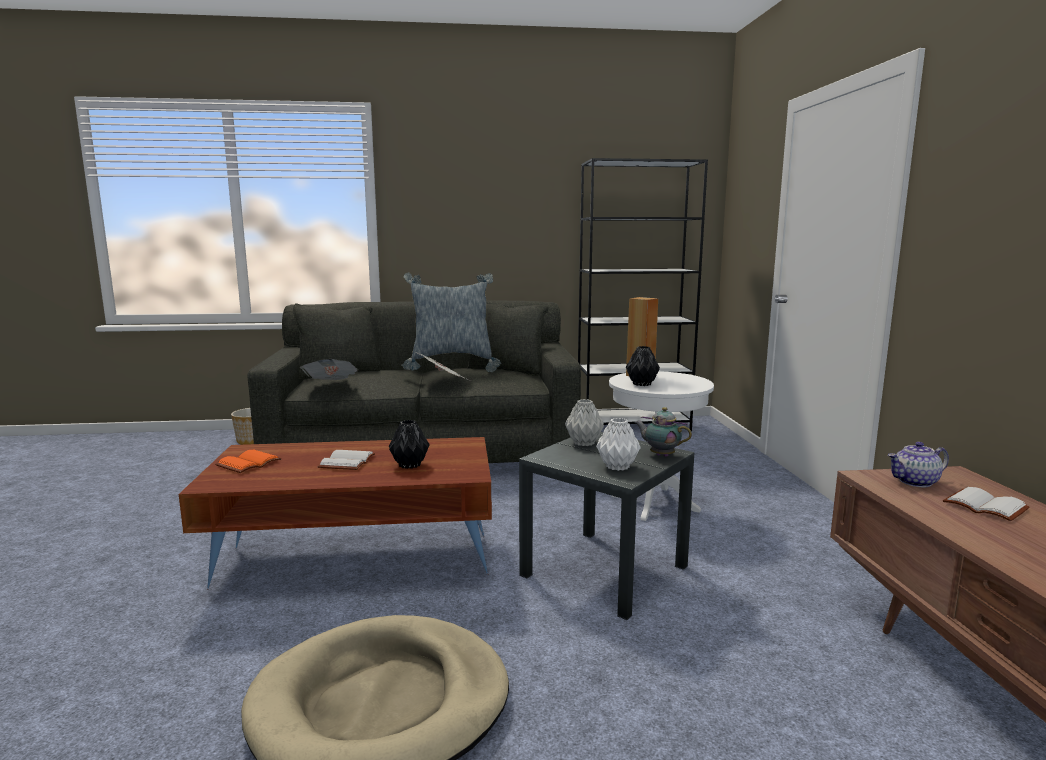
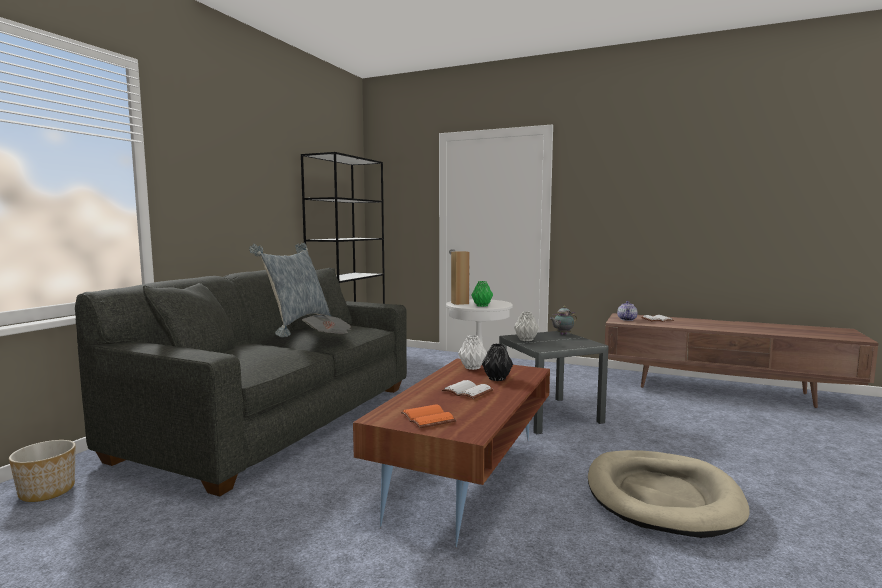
camera: 60 degrees left, 5 degrees down
(331, 385) = (267, 362): newspaper -> none
(617, 467) = (574, 342): white vase -> white vase (473, 368)
(641, 384) = (482, 306): black vase -> green vase

